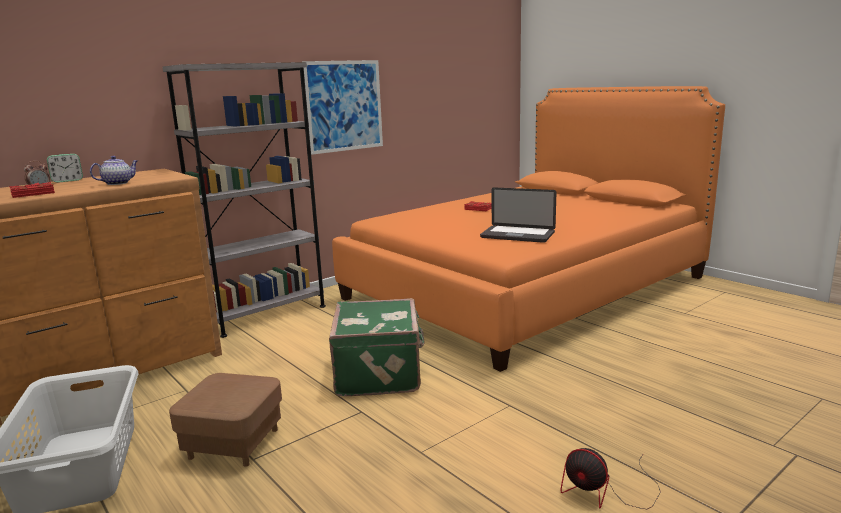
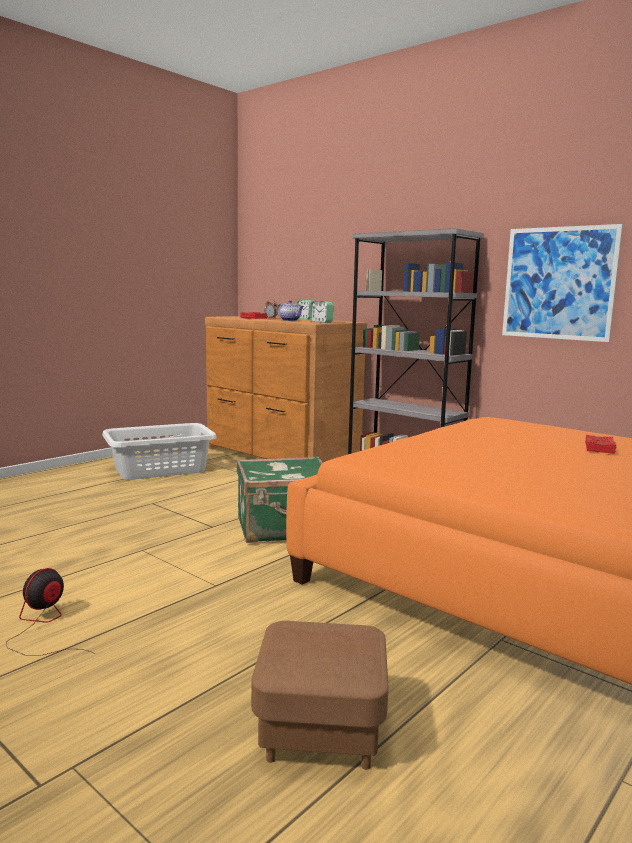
camera: 80 degrees right, 5 degrees down
(159, 176) = (321, 322): none -> alarm clock
(233, 443) = (173, 496): brown ottoman -> brown ottoman (320, 730)
(517, 235) = (454, 462): laptop -> none

